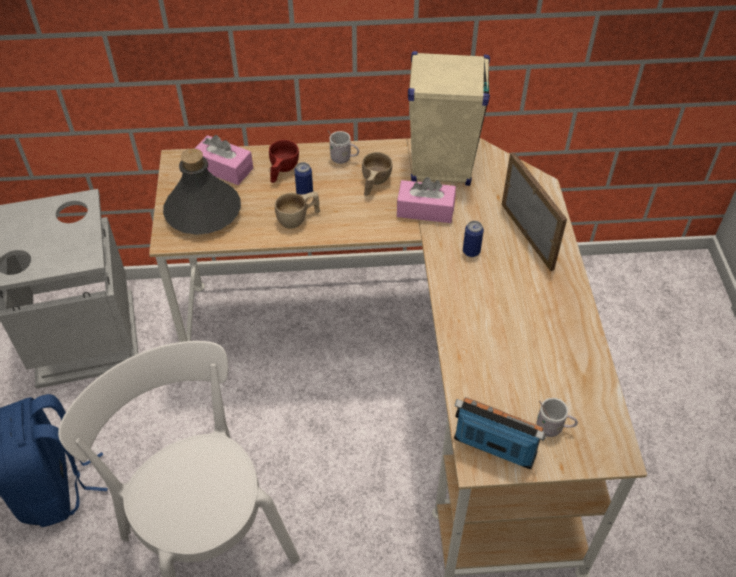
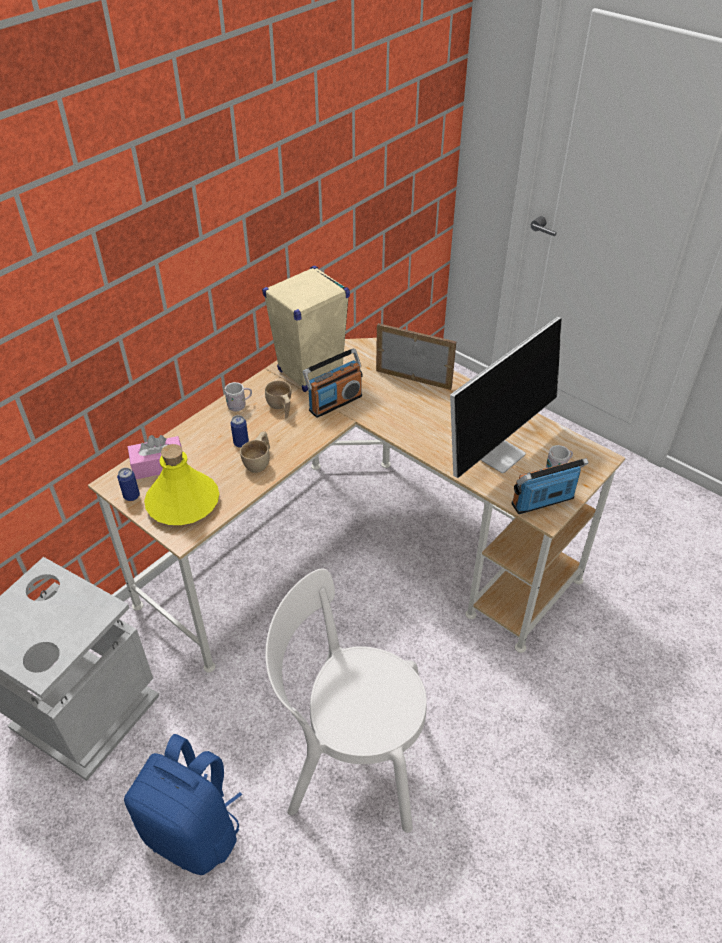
camera: 45 degrees left, 5 degrees down
(203, 212) = (183, 503): grey bottle -> yellow bottle
(281, 171) = (205, 440): red cup -> none
(425, 210) = (335, 402): pink tissue box -> radio
(471, 251) = (394, 408): can -> can (131, 496)
(515, 365) = (497, 452): none -> monitor

